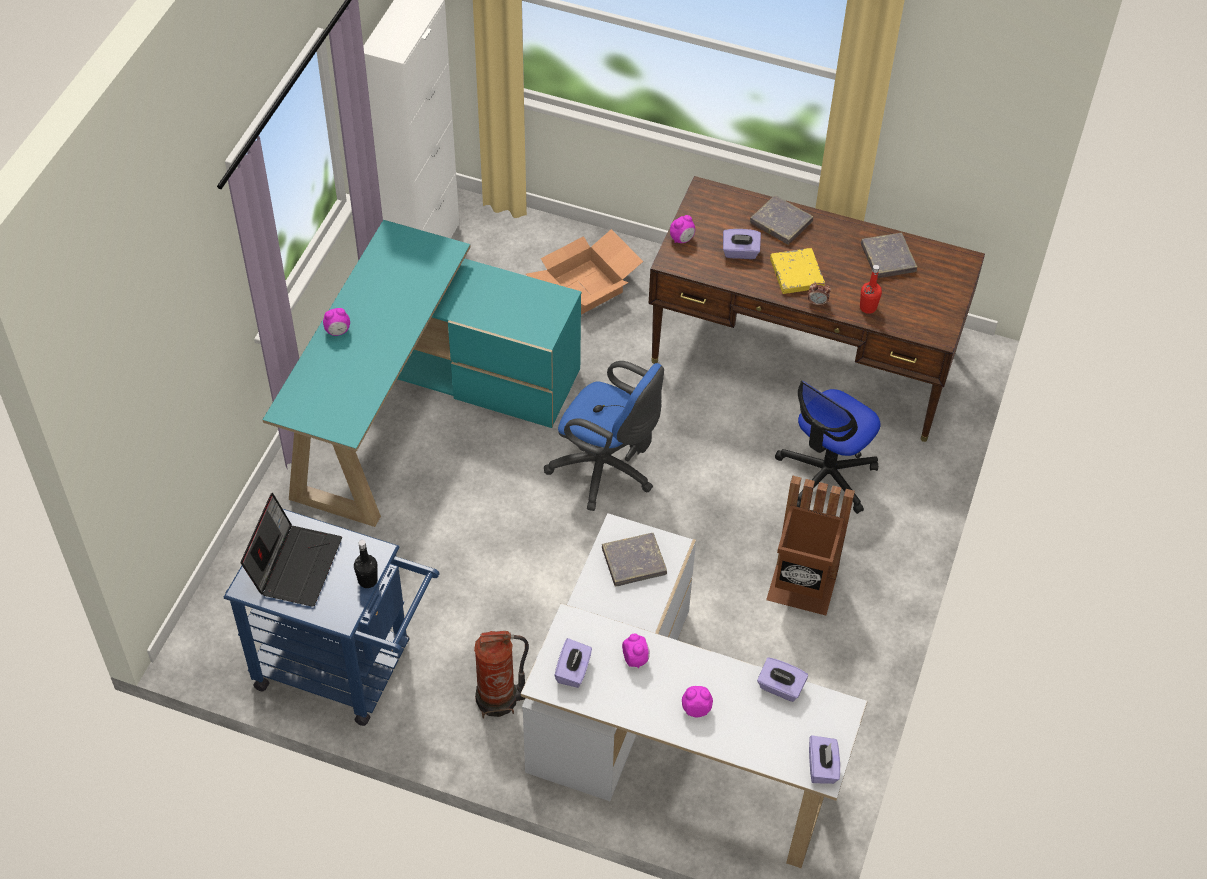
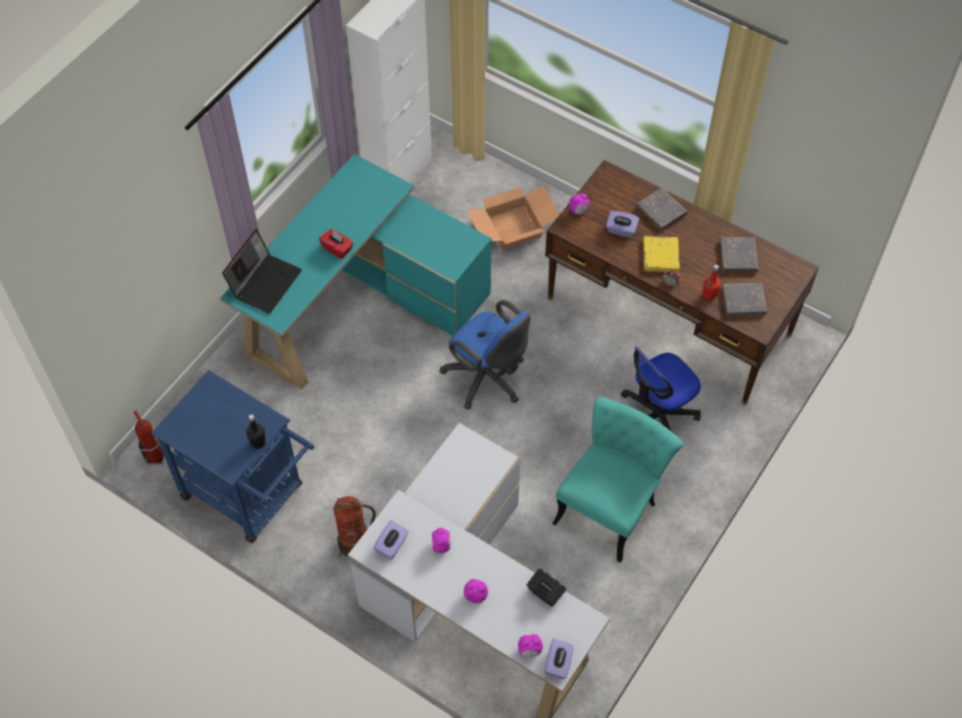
camera: 15 degrees right, 5 degrees up
(207, 646) = (155, 457): none -> fire extinguisher
(295, 564) = (209, 418): laptop -> laptop (265, 282)
(338, 331) = (294, 238): alarm clock -> alarm clock (529, 651)
(396, 334) = (337, 249): none -> red tissue box
(634, 562) = (467, 466): grey book -> grey book (743, 301)
(780, 687) = (545, 593): purple tissue box -> black tissue box
(801, 589) = (611, 505): brown trash can -> turquoise chair

